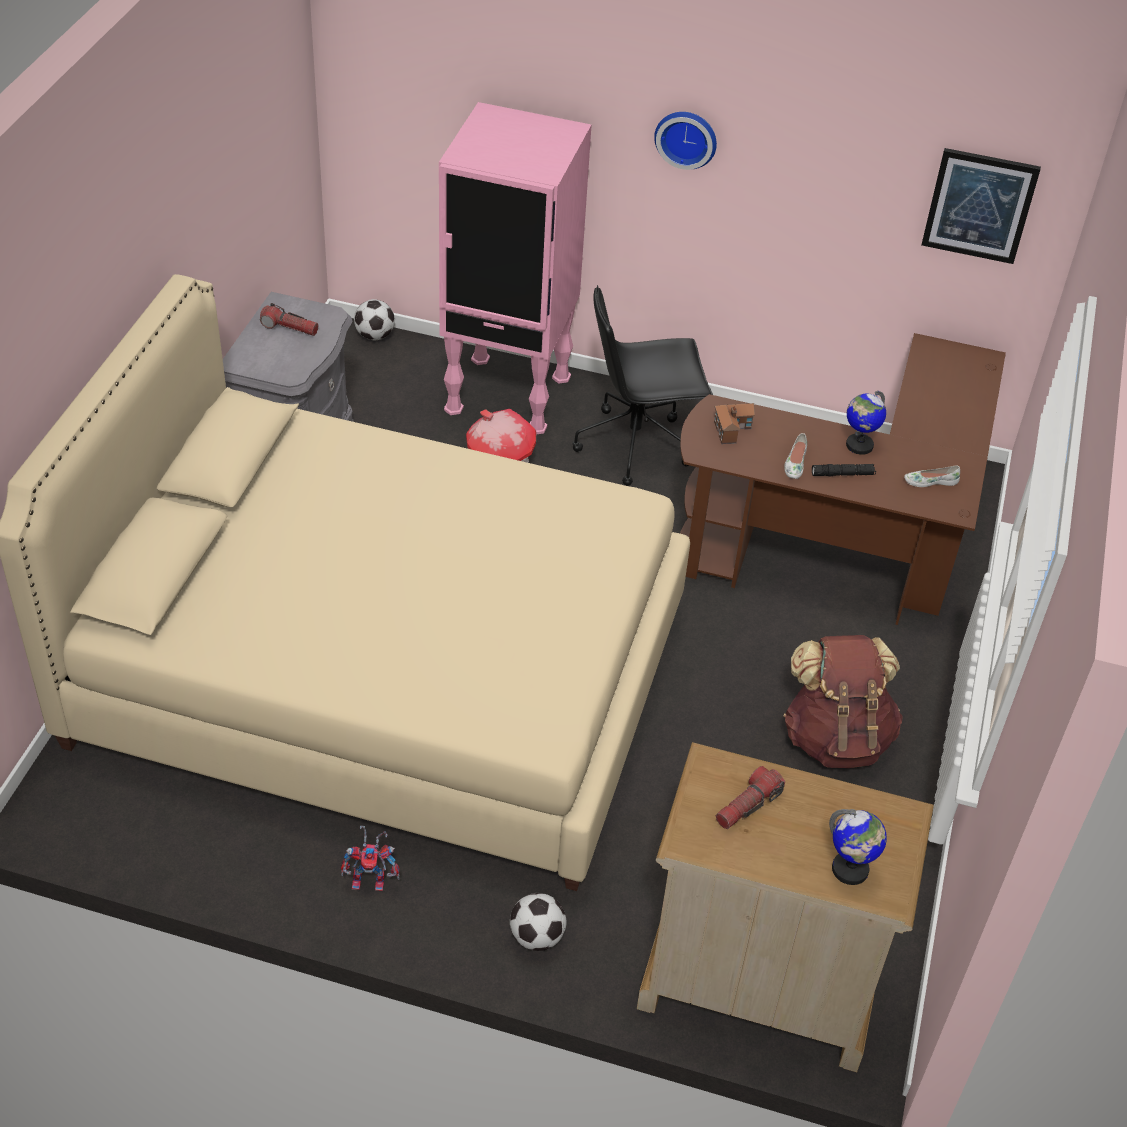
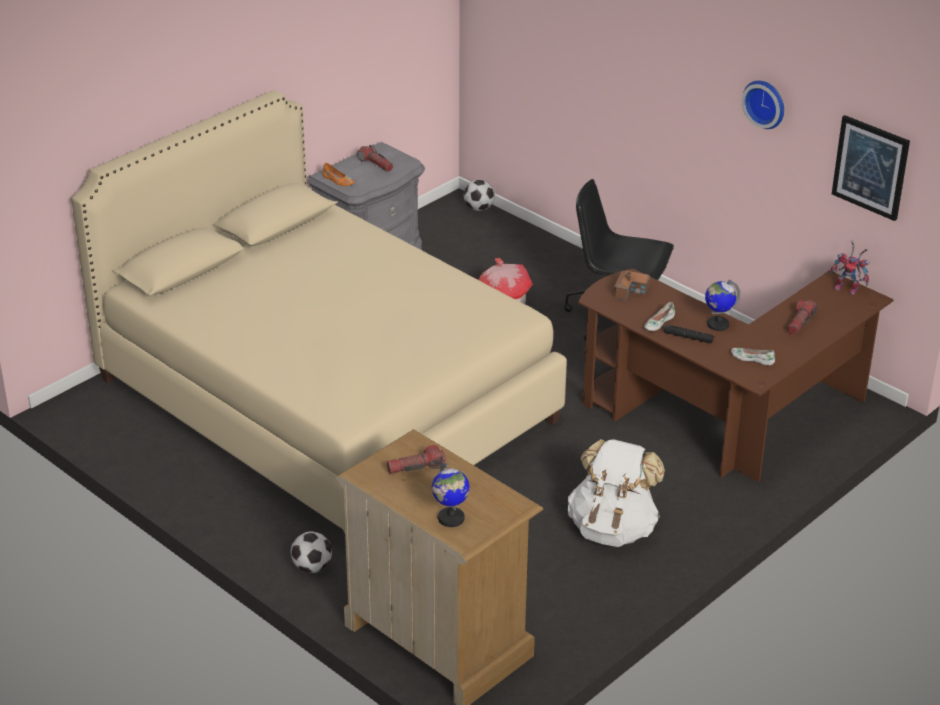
camera: 30 degrees right, 10 degrees down
(258, 366) = (337, 180): none -> orange shoe
(372, 880) = (233, 504): toy robot -> toy robot (848, 288)
(508, 394) = (546, 265): pink cabinet -> none
(686, 137) = (679, 81): wall clock -> wall clock (765, 103)
(836, 738) = (613, 528): brown backpack -> white backpack
(940, 414) = (800, 322): none -> flashlight

